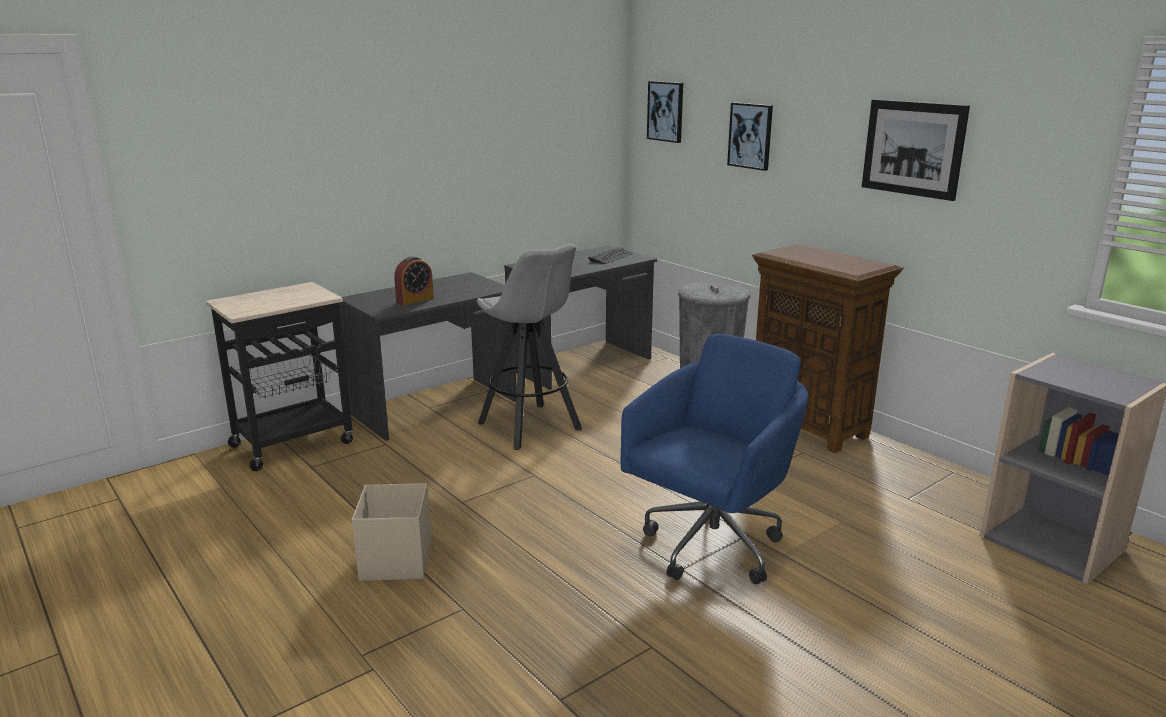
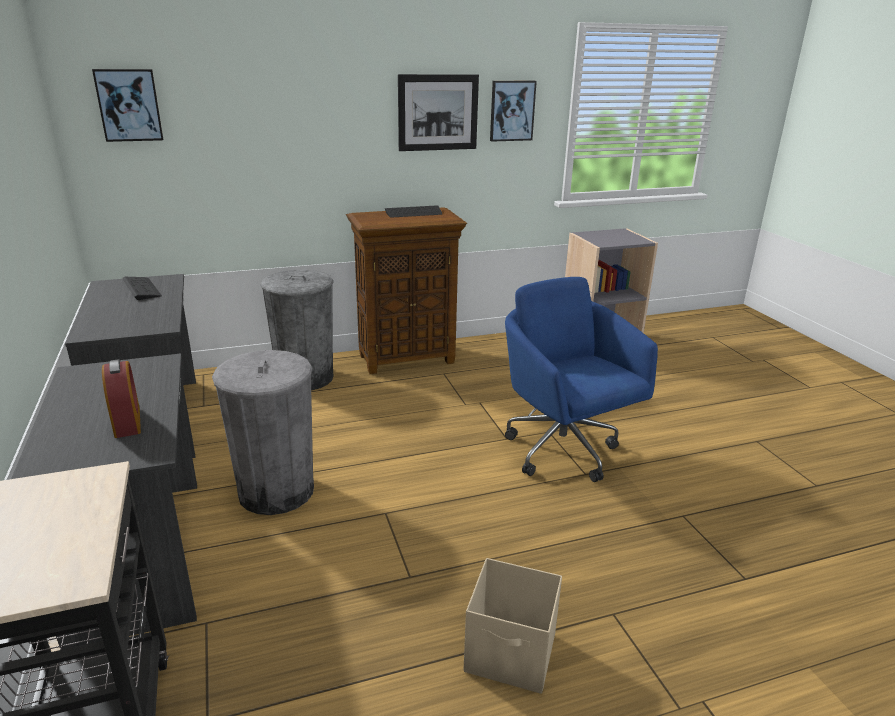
camera: 70 degrees left, 5 degrees up
(531, 427) = (276, 491): grey stool -> grey trash can
(750, 136) = (266, 120): picture -> picture (512, 111)
(842, 259) = (413, 213): none -> keyboard

